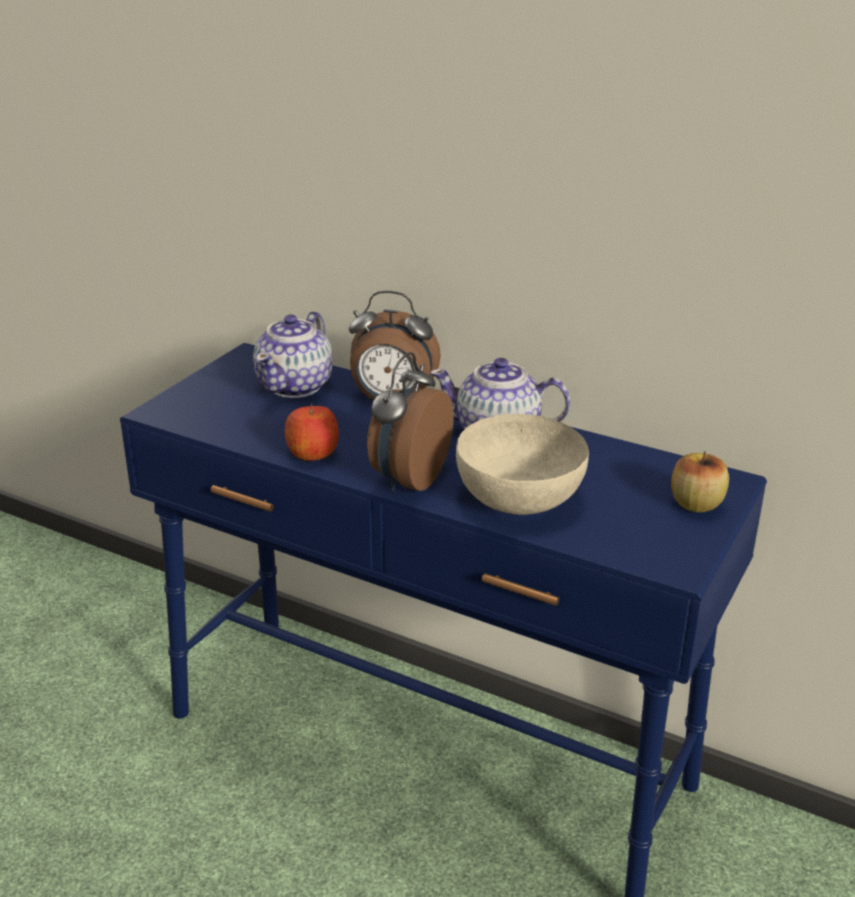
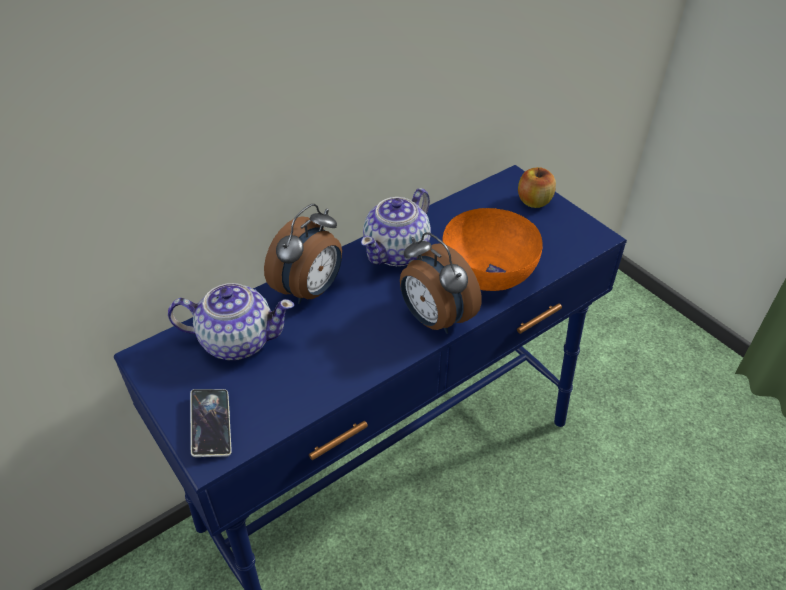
camera: 65 degrees left, 15 degrees up
(189, 402) = (211, 425): none -> phone
(296, 385) = (237, 340): teapot -> teapot turned 45 degrees counterclockwise
(312, 453) = (363, 363): apple -> none
(521, 496) = (488, 270): beige bowl -> orange bowl

